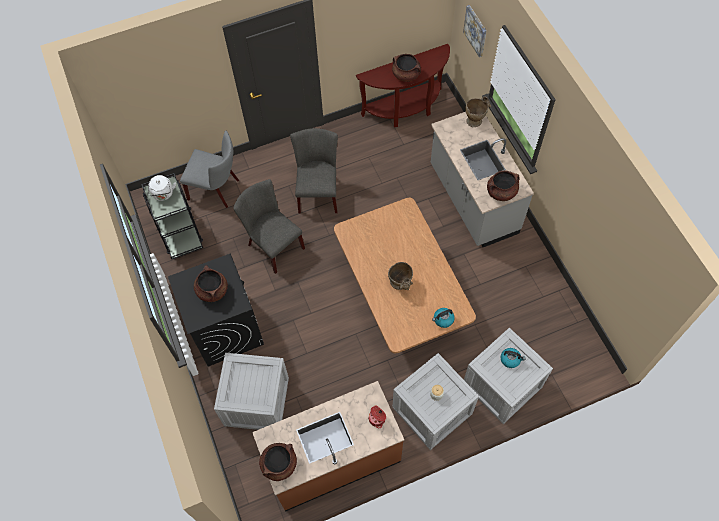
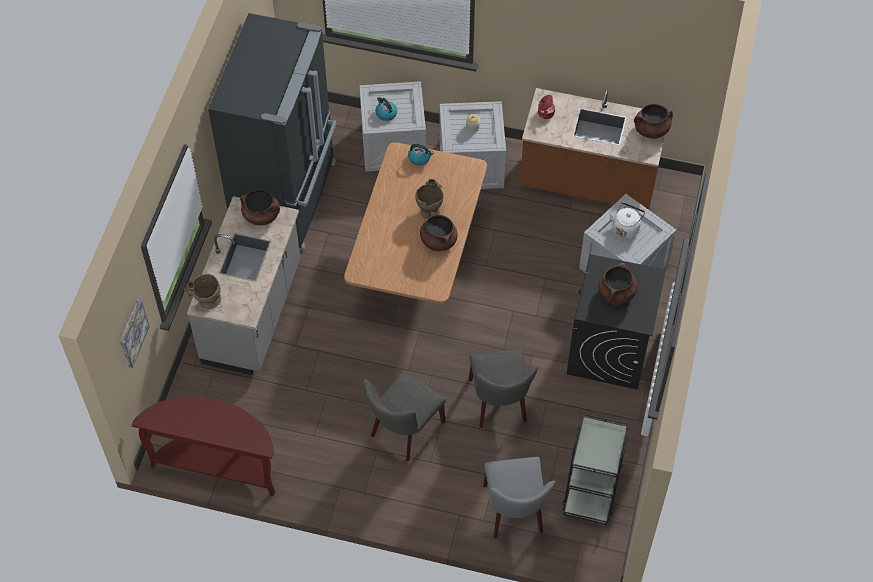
camera: 145 degrees left, 5 degrees down
(163, 194) = (599, 451): white kettle -> white kettle (626, 228)
(217, 189) = (515, 512): grey chair -> grey chair turned 150 degrees counterclockwise
(406, 75) = (217, 416): brown cooking pot -> brown cooking pot (438, 241)
(531, 289) = (287, 198): none -> black fridge

